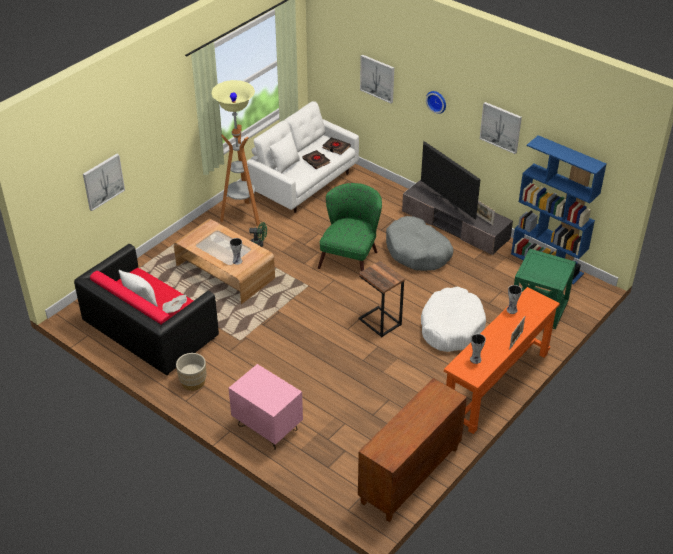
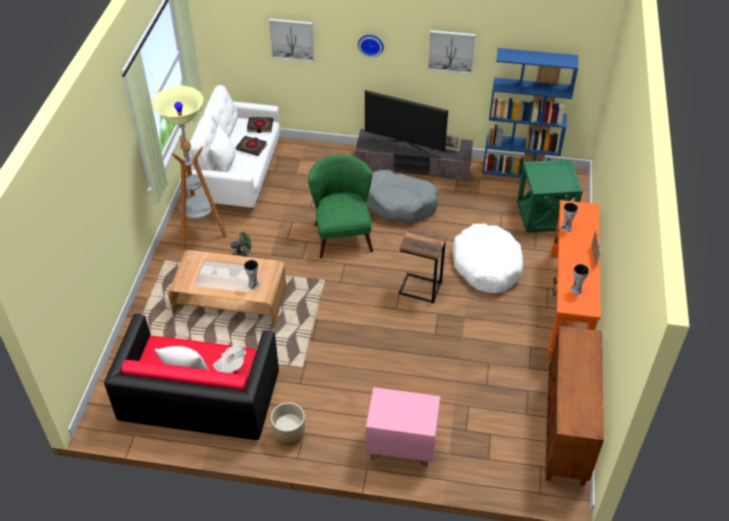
camera: 30 degrees left, 5 degrees up
(103, 181) = (84, 255): picture -> none

